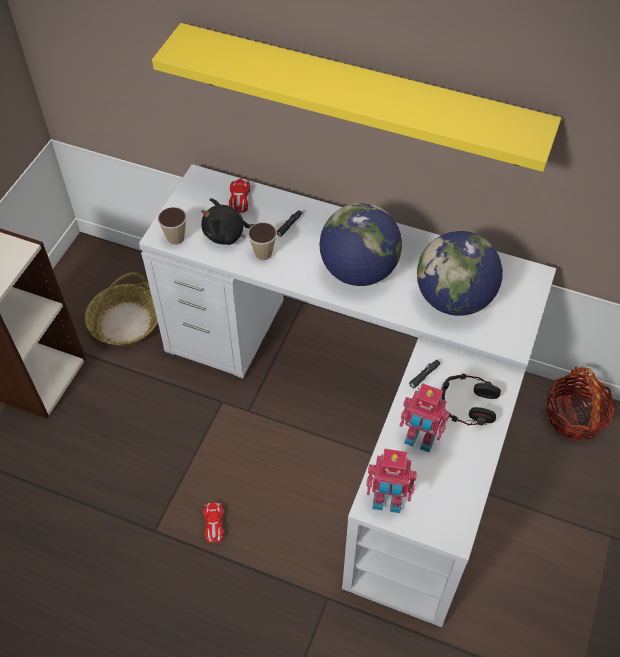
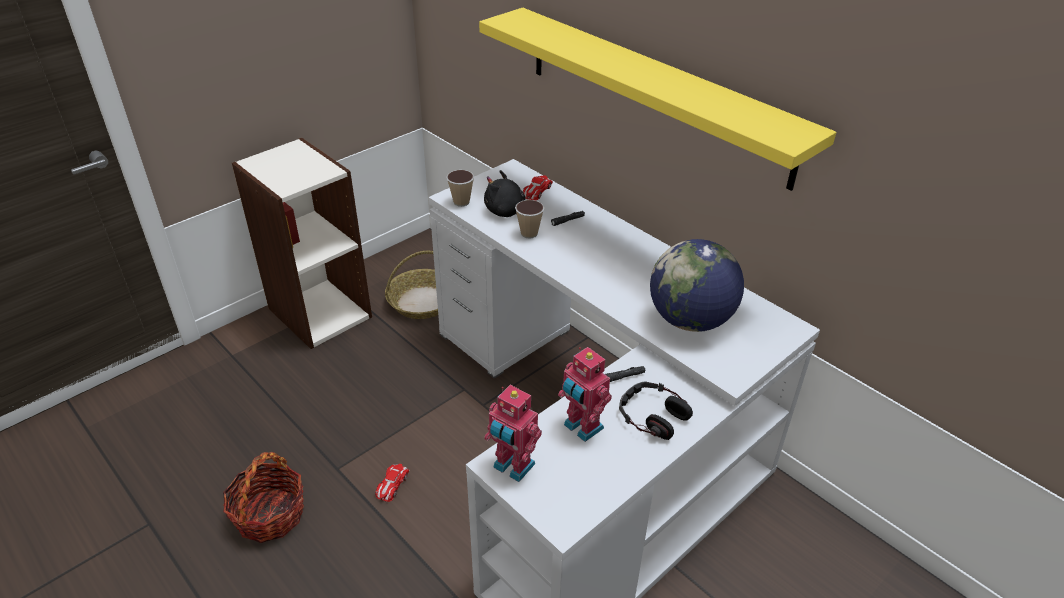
camera: 25 degrees right, 15 degrees down
(358, 271) = (609, 271): globe -> none
(574, 416) = (821, 535): basket -> basket (270, 515)

